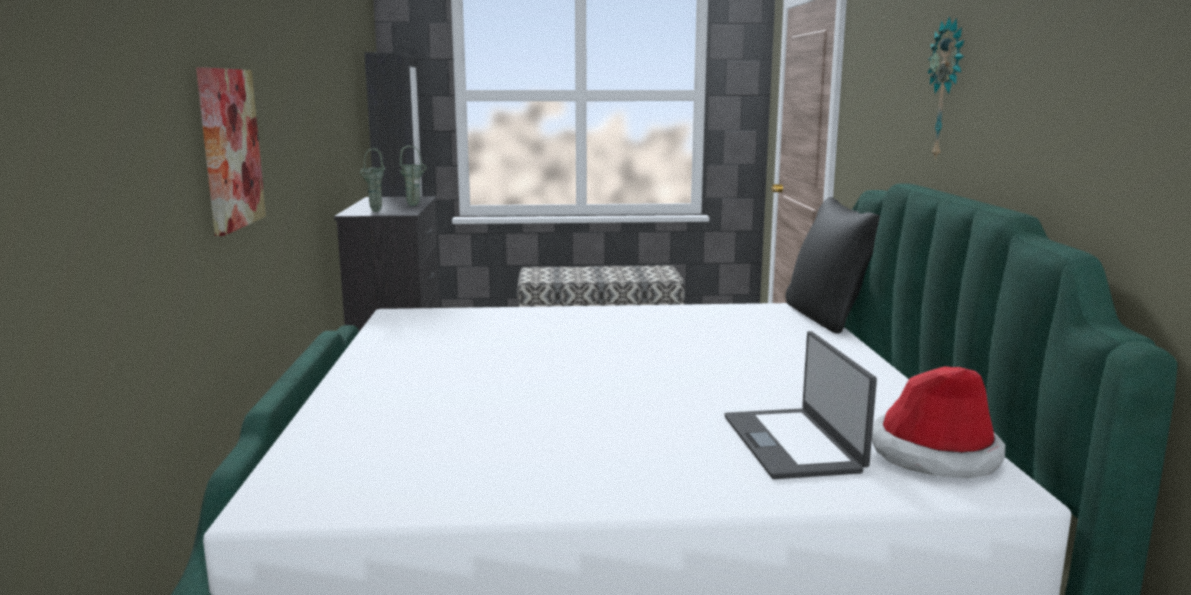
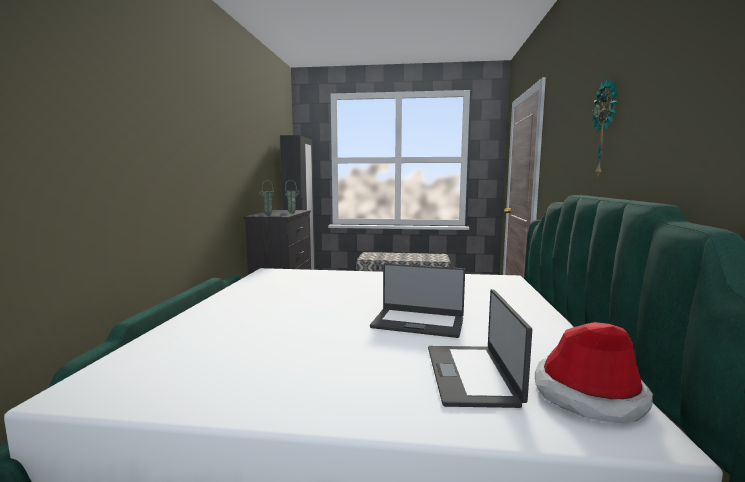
camera: 10 degrees right, 5 degrees down
(229, 149) = (147, 166): picture -> none
(693, 383) = (418, 323): none -> laptop
(828, 317) = (527, 284): black pillow -> none

